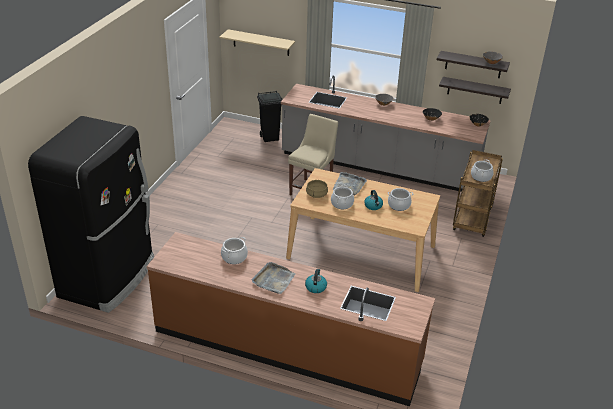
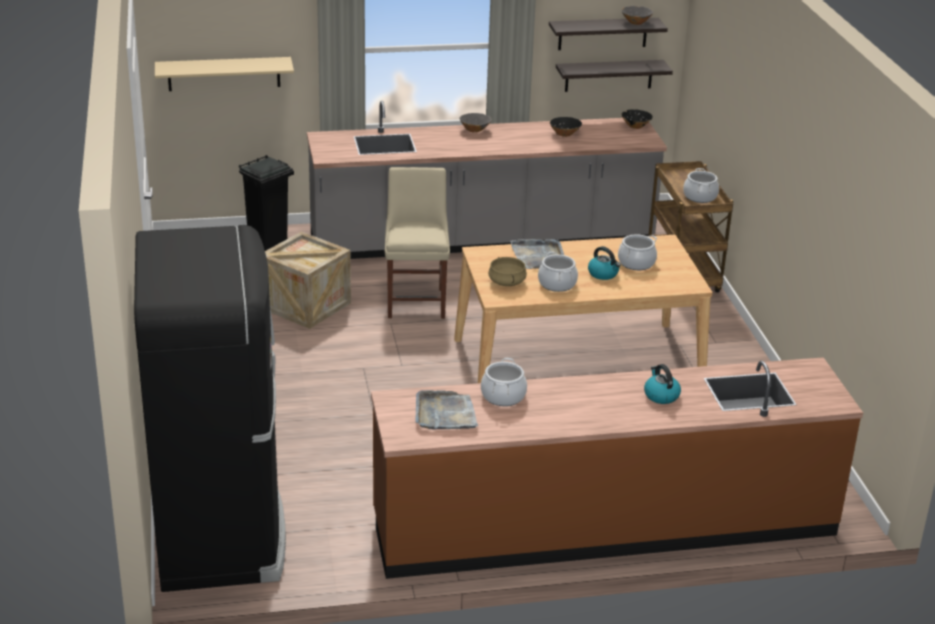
camera: 30 degrees left, 5 degrees down
(256, 175) = (306, 305): none -> crate
(273, 280) = (594, 406): grey tray -> grey tray (445, 414)

